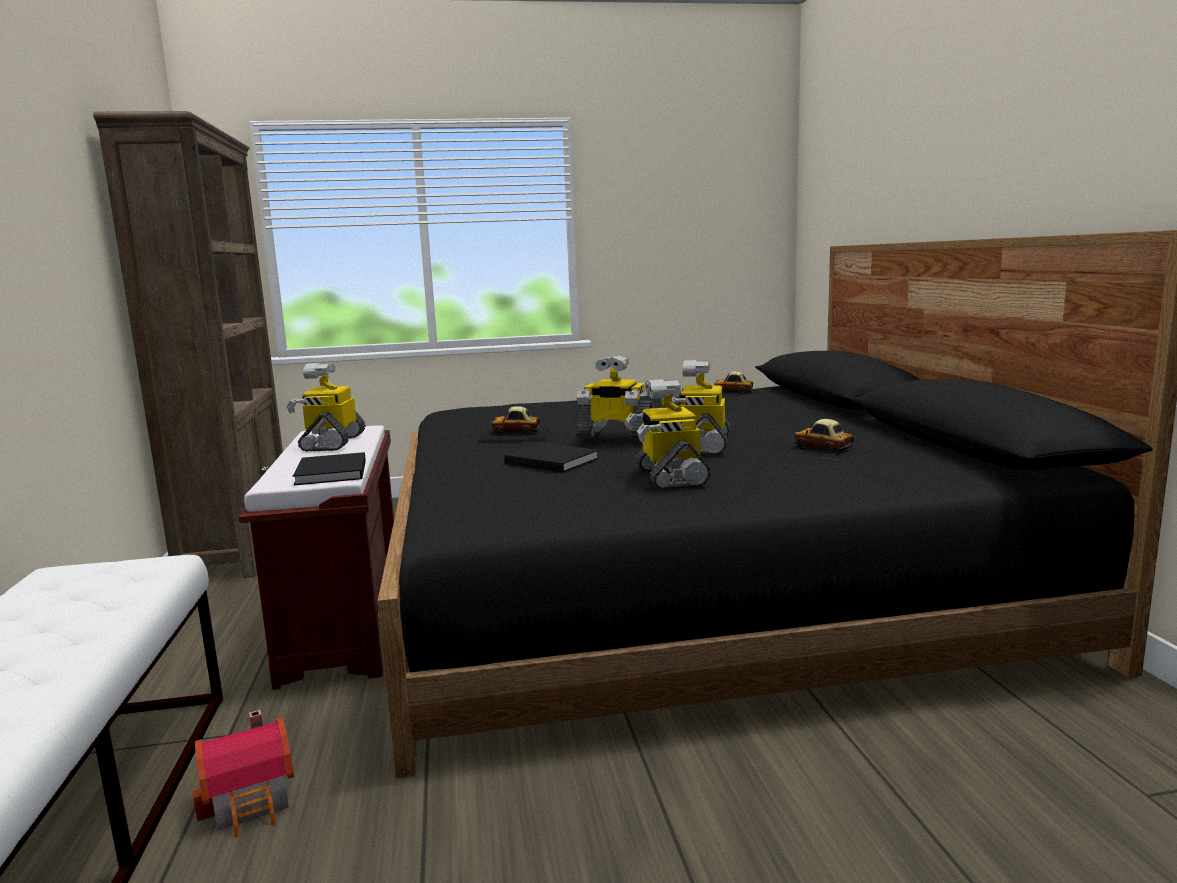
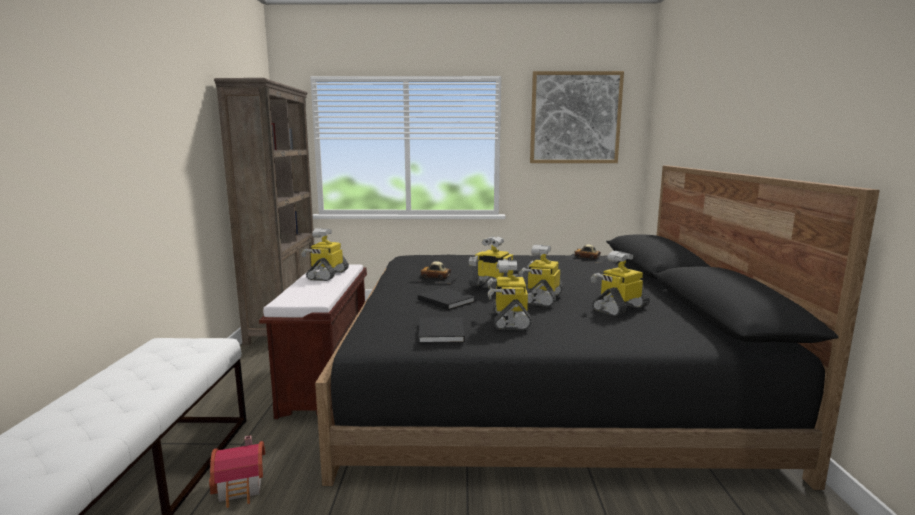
camera: 10 degrees right, 0 degrees up
(331, 473) = (315, 297): black book -> black book (441, 333)
(688, 182) = (575, 118): none -> picture
(822, 448) = (619, 308): toy car -> toy robot

